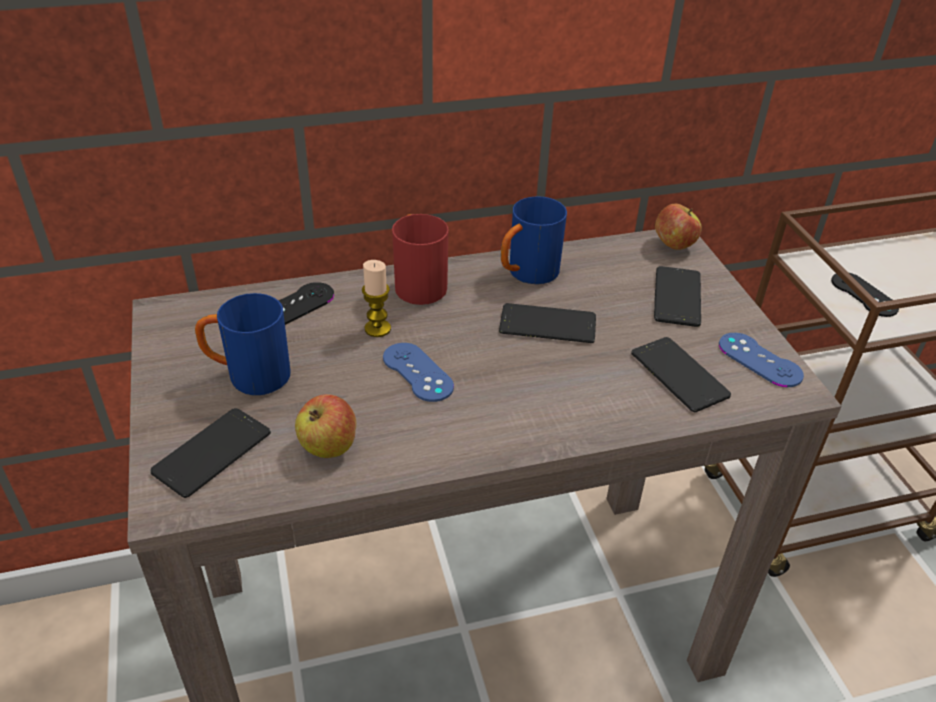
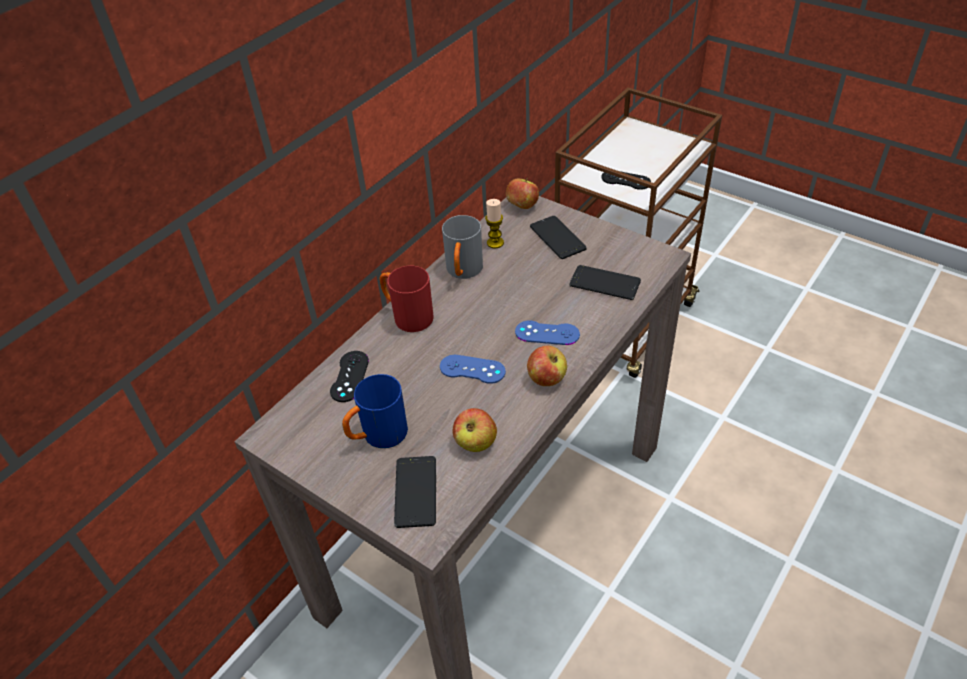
camera: 35 degrees left, 5 degrees up
(377, 328) = (418, 359): candle -> candle (495, 243)
(485, 433) = (547, 379): none -> apple
(526, 275) = (463, 272): blue mug -> grey mug
(547, 325) = (509, 296): phone -> none
(759, 360) = (633, 250): blue game controller -> blue game controller (547, 333)

